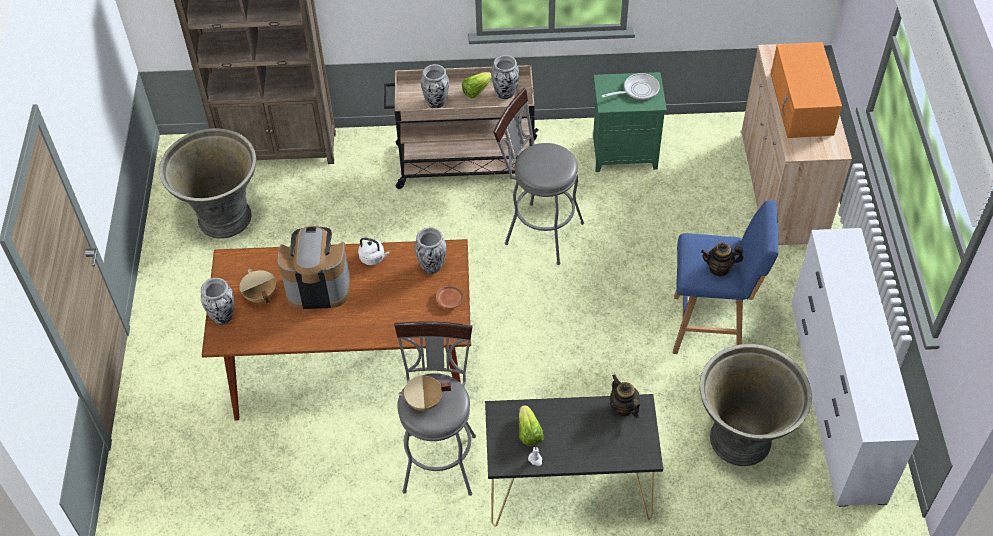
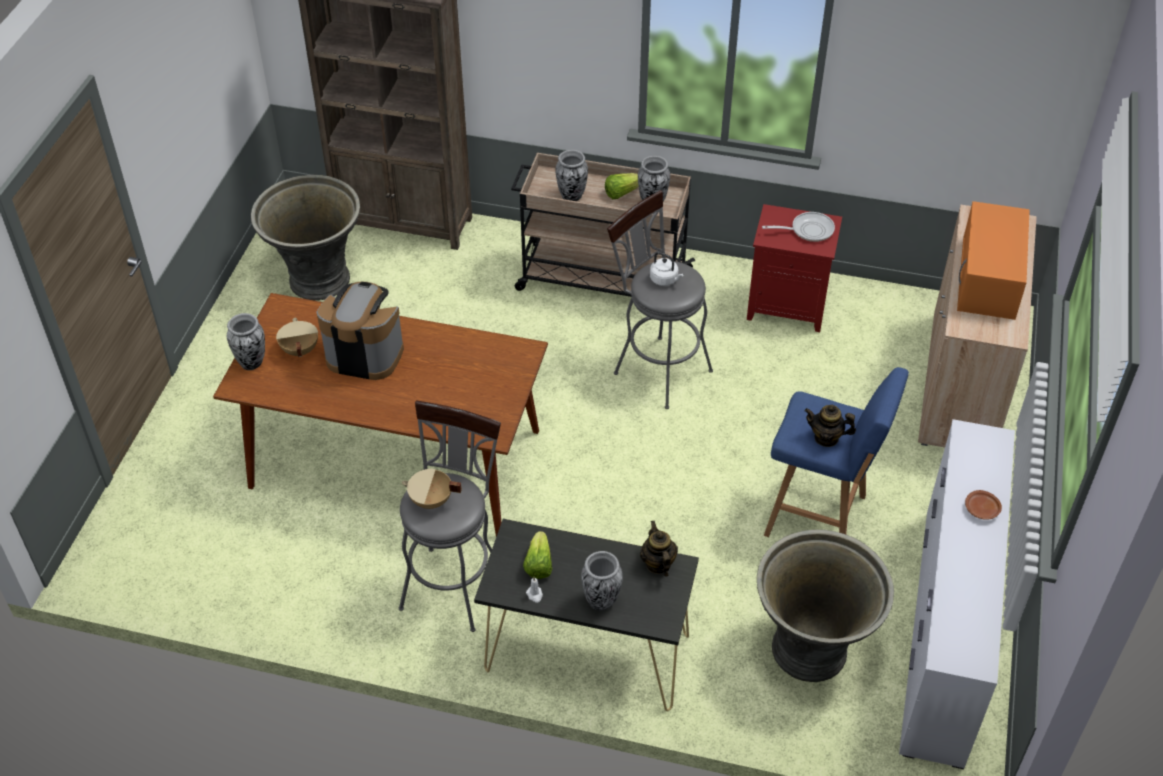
camera: 15 degrees right, 5 degrees down
(373, 258) = (436, 338): white kettle -> white kettle (665, 280)
(432, 267) = (496, 362): vase -> vase (601, 601)
(450, 300) = (502, 401): brown plate -> brown plate (982, 509)
(625, 152) = (789, 306): green nightstand -> red nightstand

